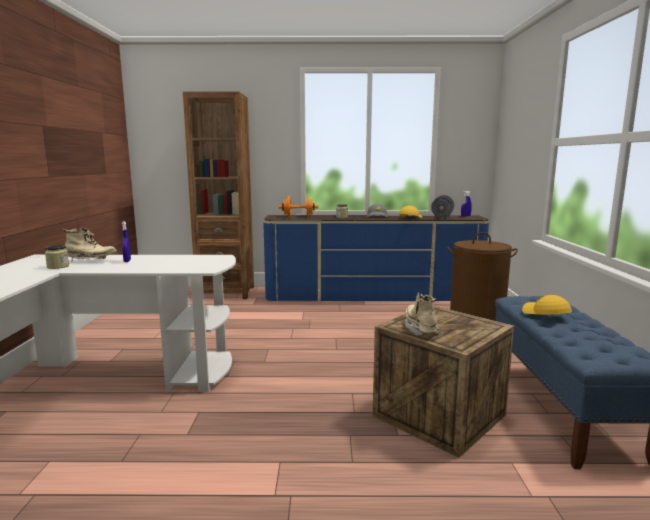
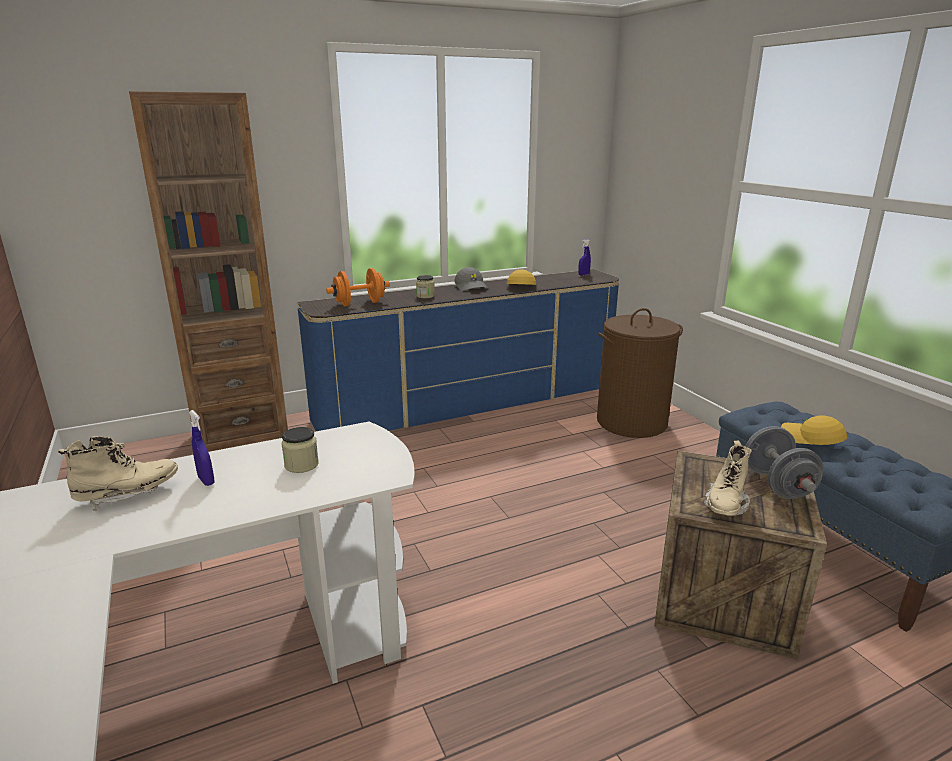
camera: 25 degrees left, 10 degrees up
(58, 266) = (81, 532): jar -> jar (301, 465)
(420, 329) = (725, 505): beige boot -> beige boot turned 120 degrees counterclockwise
(442, 216) = (557, 278): grey dumbbell -> grey dumbbell (777, 484)

